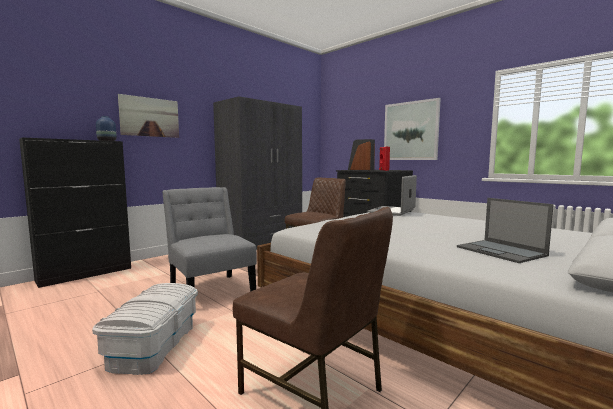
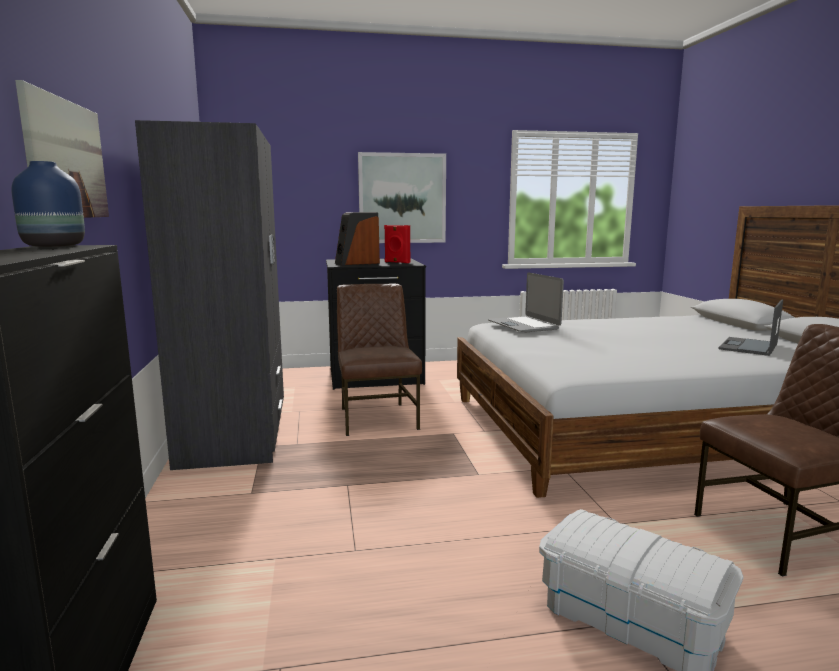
camera: 55 degrees left, 5 degrees up
(211, 290) = (438, 530): grey chair -> none
(501, 251) = (748, 347): laptop -> laptop turned 120 degrees clockwise

